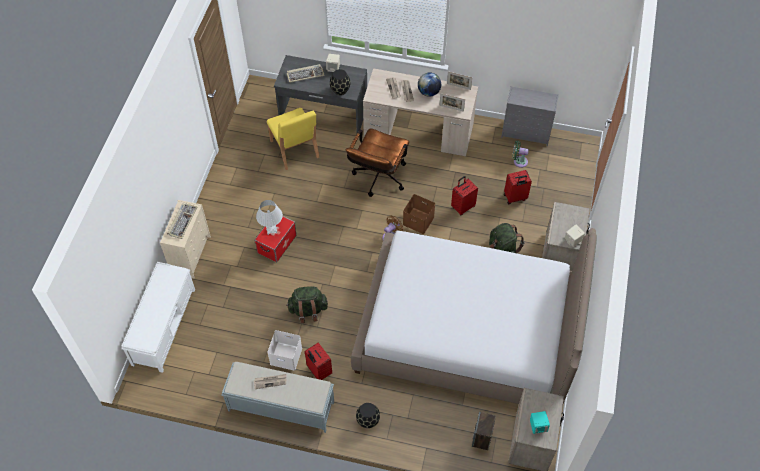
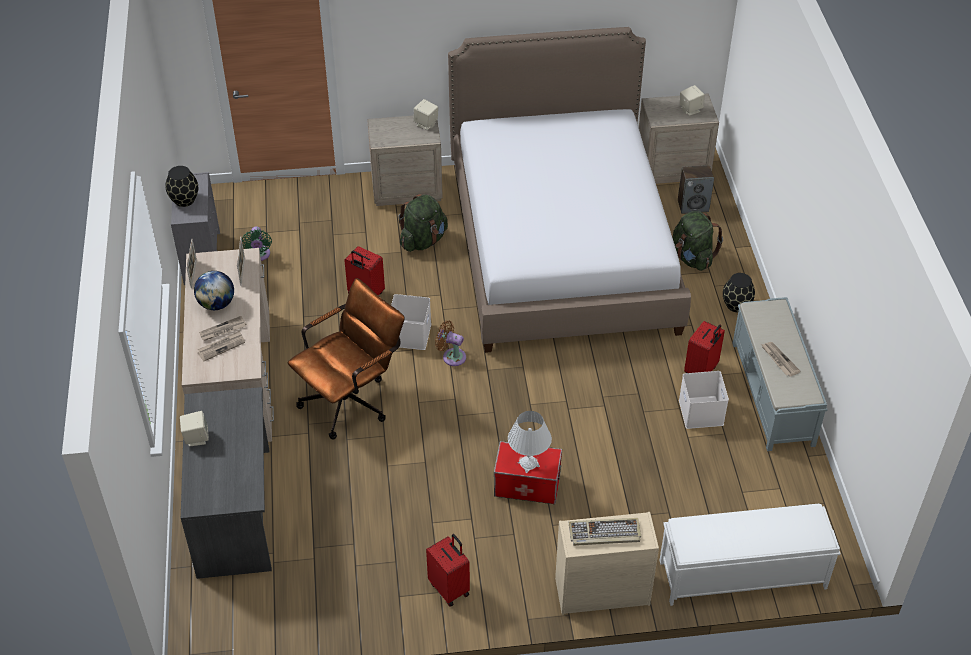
camera: 110 degrees left, 10 degrees down
(294, 149) = (330, 526): yellow chair -> none
(305, 74) = (222, 472): keyboard -> none
(308, 310) = (619, 411): green backpack -> green backpack (692, 258)
(340, 90) = (245, 414): black vase -> black vase (184, 200)
(378, 179) = (352, 399): brown office chair -> brown office chair turned 45 degrees counterclockwise
(419, 220) = (409, 334): brown storage box -> white storage box
(515, 198) = (327, 246): red suitcase -> red suitcase (450, 588)
(538, 426) = (690, 109): turquoise speaker -> beige speaker

